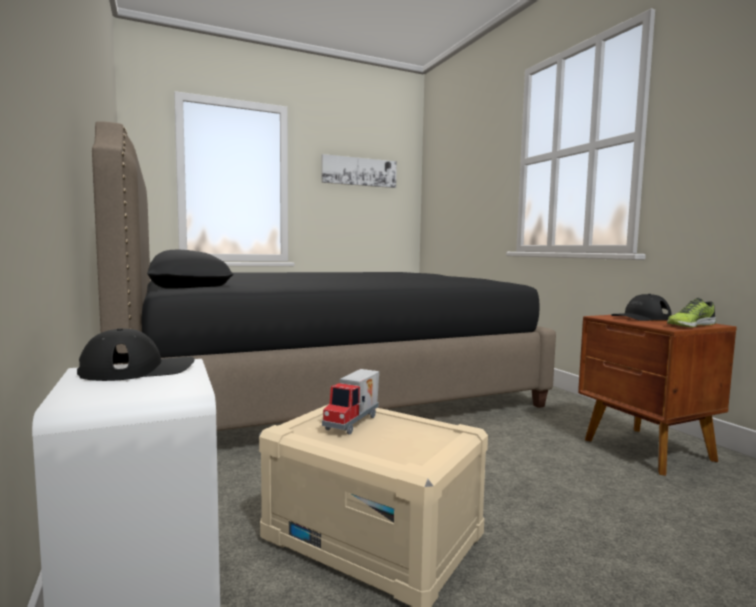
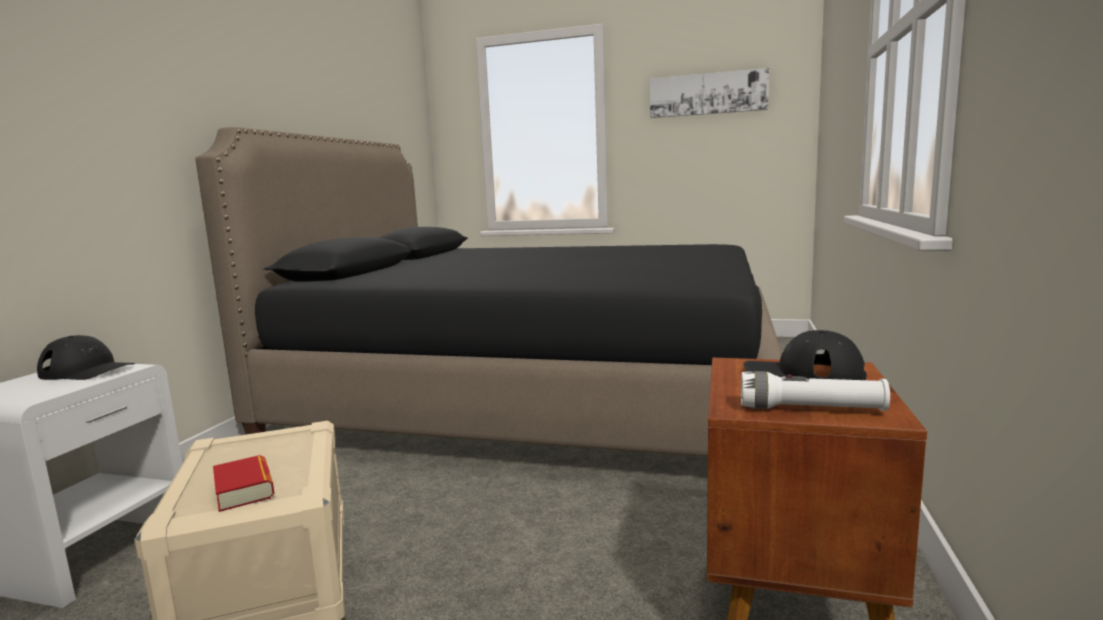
camera: 40 degrees right, 5 degrees up
(354, 423) = (266, 453): toy truck -> none
(416, 440) = (244, 489): none -> book
(690, 325) = (810, 409): shoe -> white flashlight

